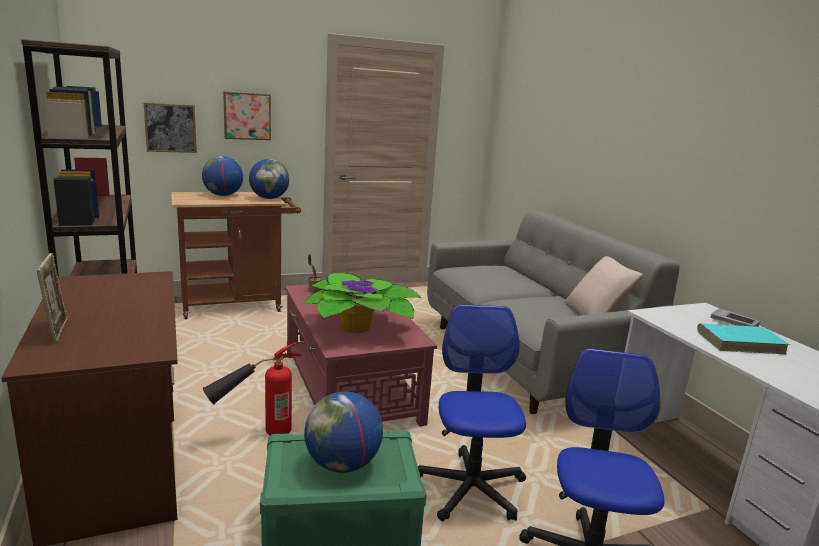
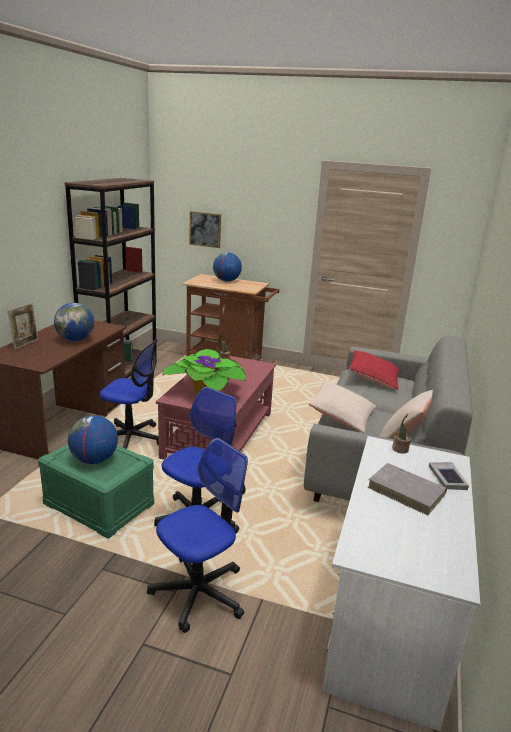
camera: 40 degrees right, 5 degrees up
(247, 116) = (255, 224): picture -> none
(254, 435) = (131, 439): fire extinguisher -> office chair
(269, 198) = (252, 288): globe -> globe (76, 340)
(481, 271) = (373, 379): none -> red pillow
(523, 310) = (341, 416): none -> beige pillow
(667, 313) = (400, 449): none -> potted plant
(740, 342) = (407, 491): turquoise book -> grey book

